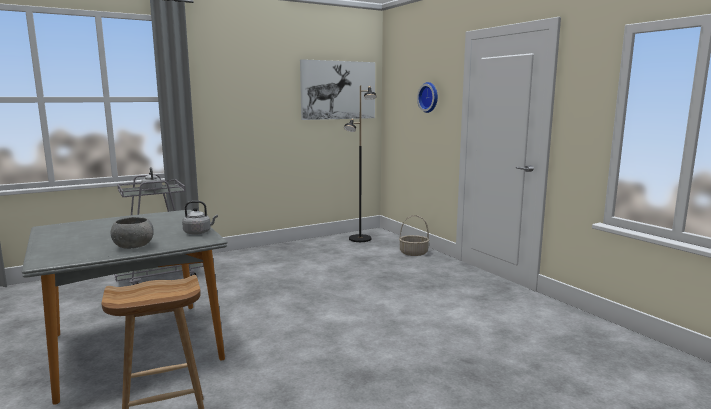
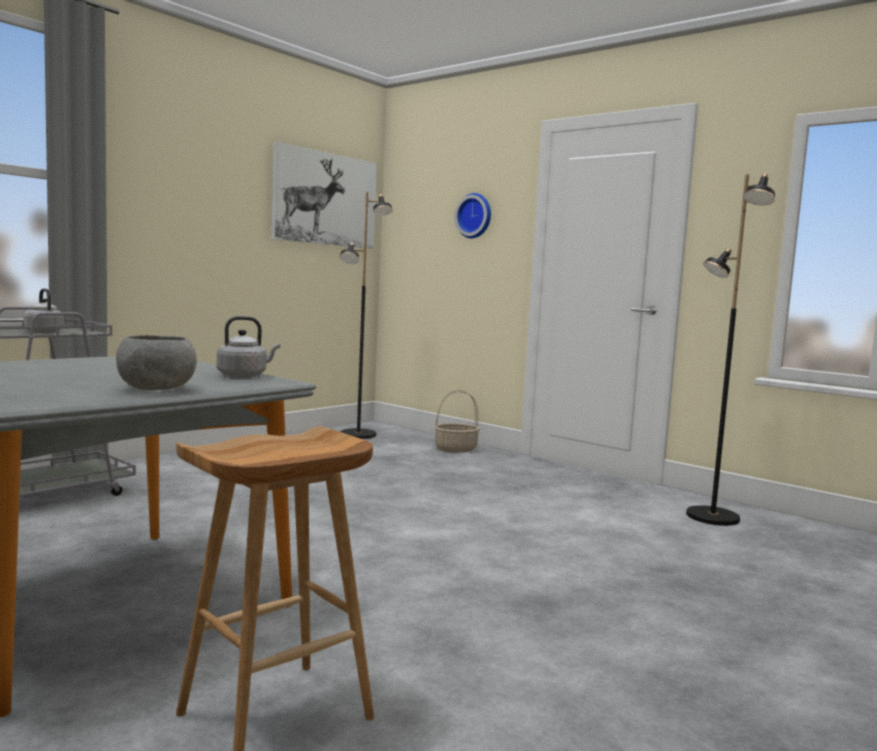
camera: 20 degrees left, 5 degrees down
(548, 322) = (711, 517): none -> black floor lamp

